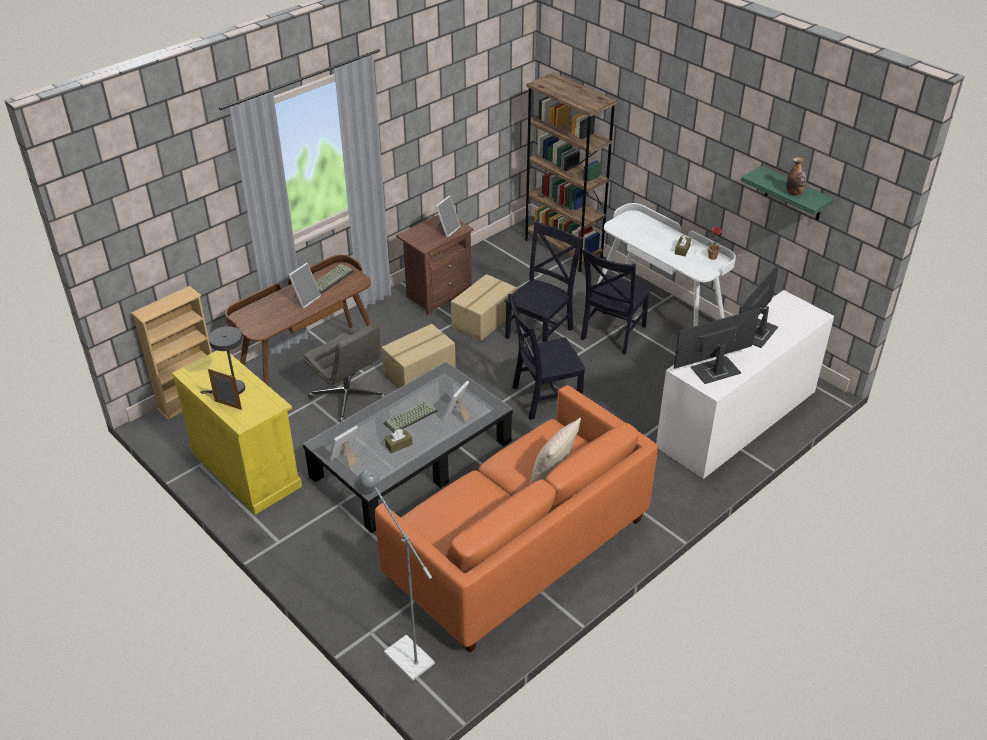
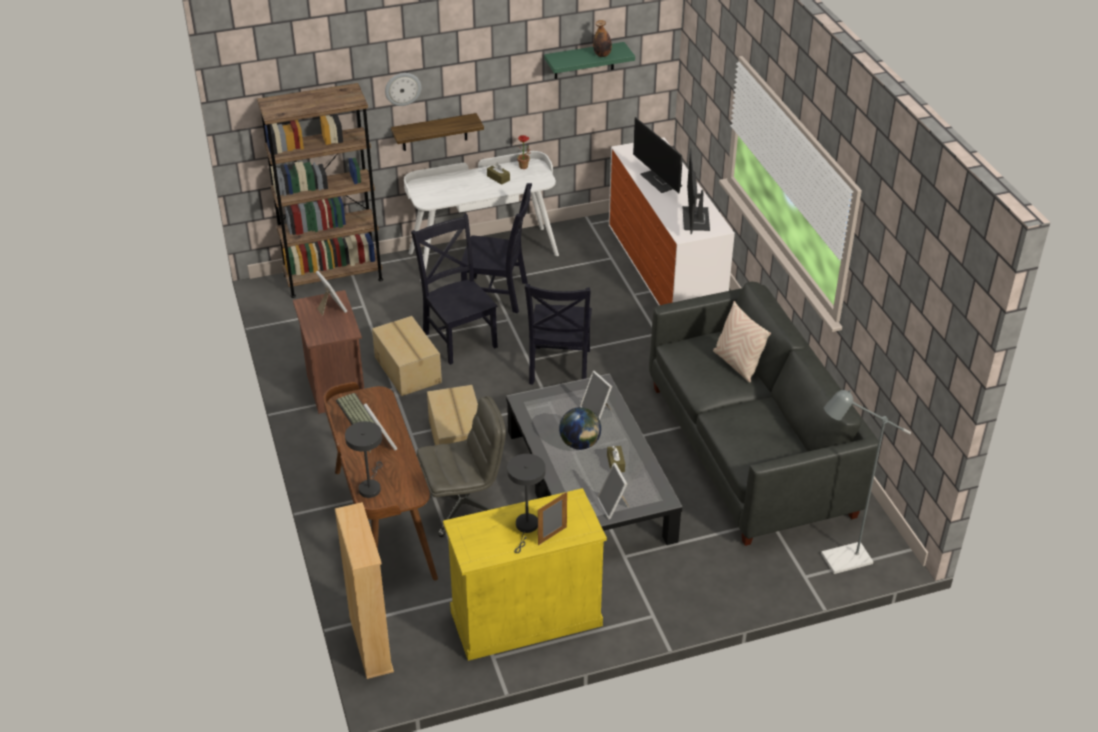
camera: 65 degrees left, 0 degrees up
(257, 310) = (370, 487): none -> grey table lamp
(410, 418) = (580, 444): keyboard -> globe
(518, 549) = (750, 450): orange sofa -> grey sofa
(612, 334) = (498, 295): black chair -> black chair turned 45 degrees counterclockwise
(648, 127) = (402, 88): none -> wall clock
(663, 181) = (434, 132): none -> shelf

